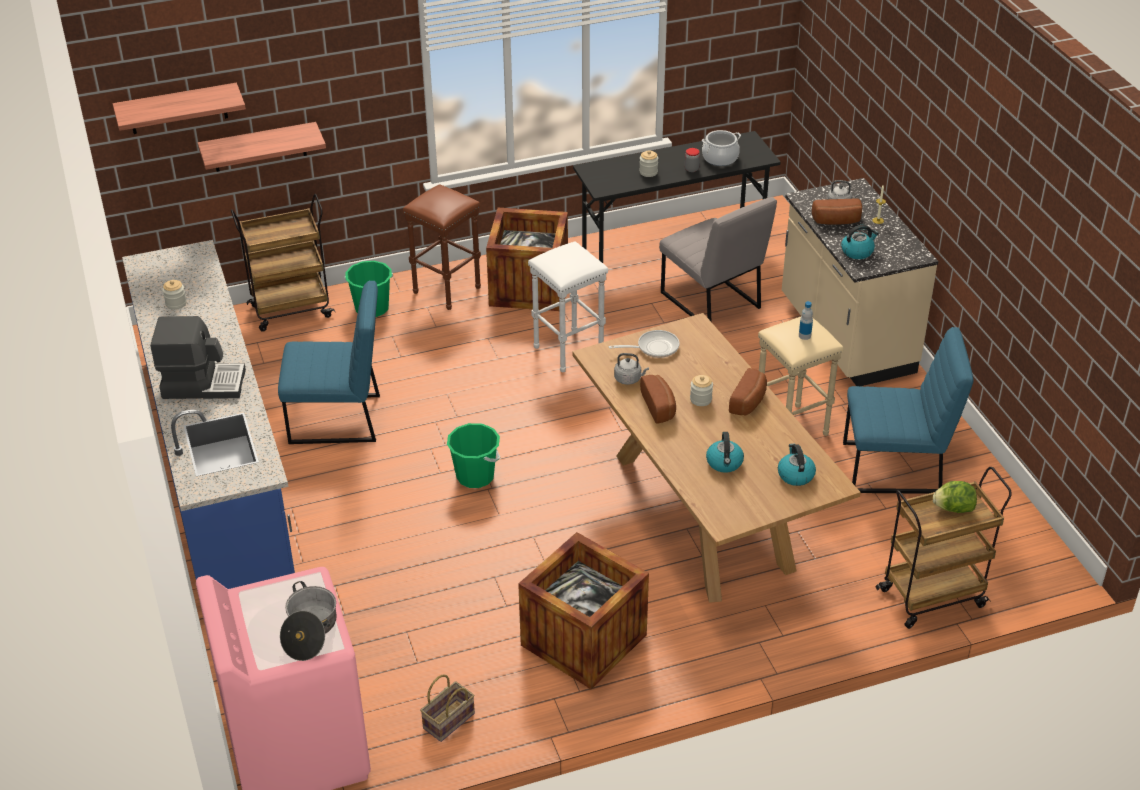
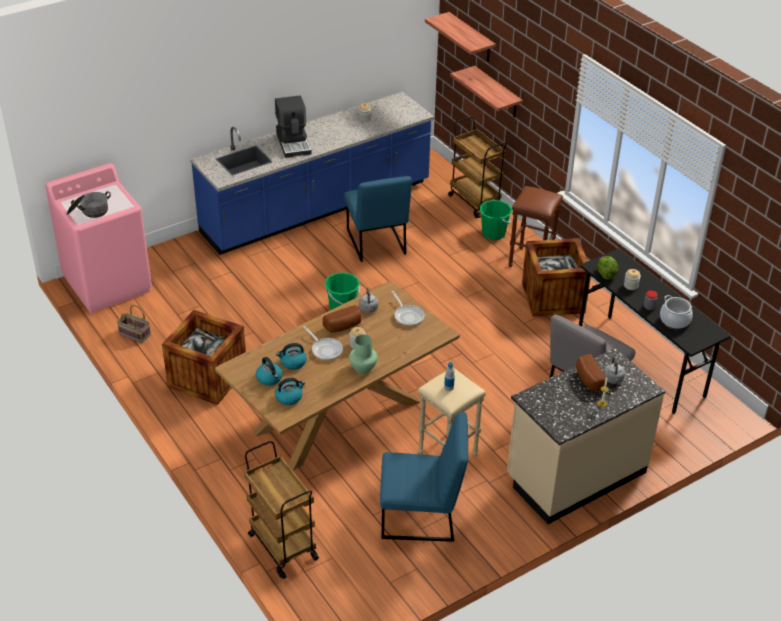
camera: 75 degrees right, 0 degrees up
(568, 349) = (490, 328): white stool -> none
(704, 429) = (325, 349): none -> frying pan
(749, 402) = (362, 368): bread -> green vase
(857, 251) = (550, 394): kettle -> kettle (270, 378)
(895, 468) = (421, 517): blue chair -> blue chair turned 75 degrees counterclockwise
(953, 509) = (286, 490): lettuce -> lettuce (605, 274)

